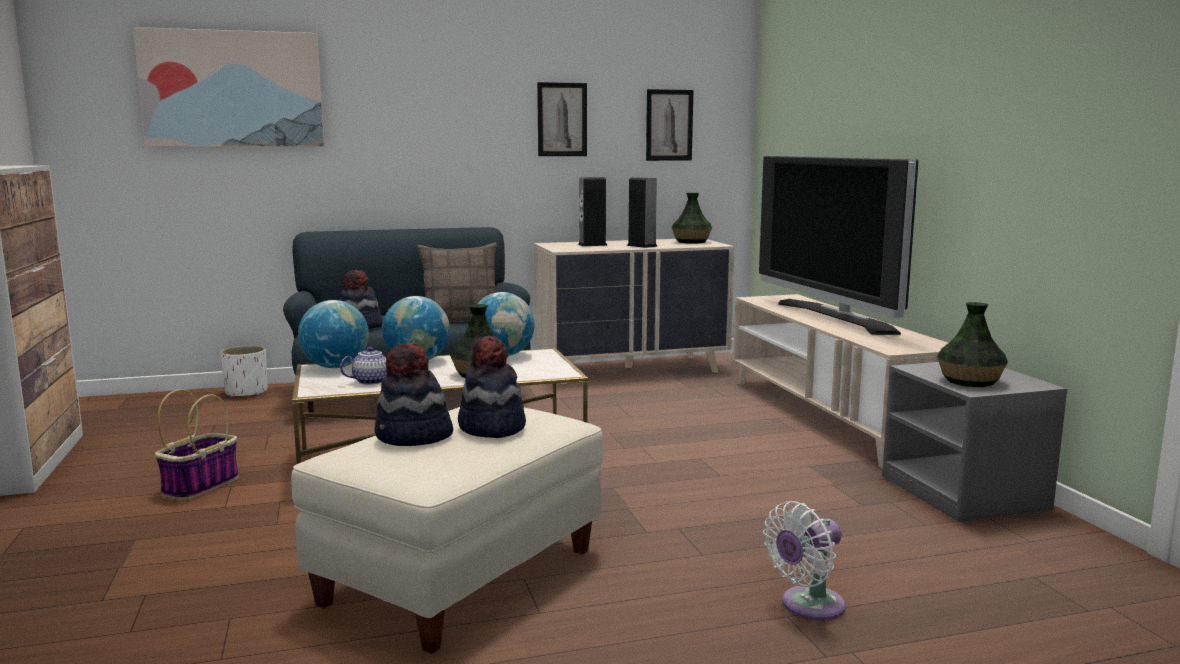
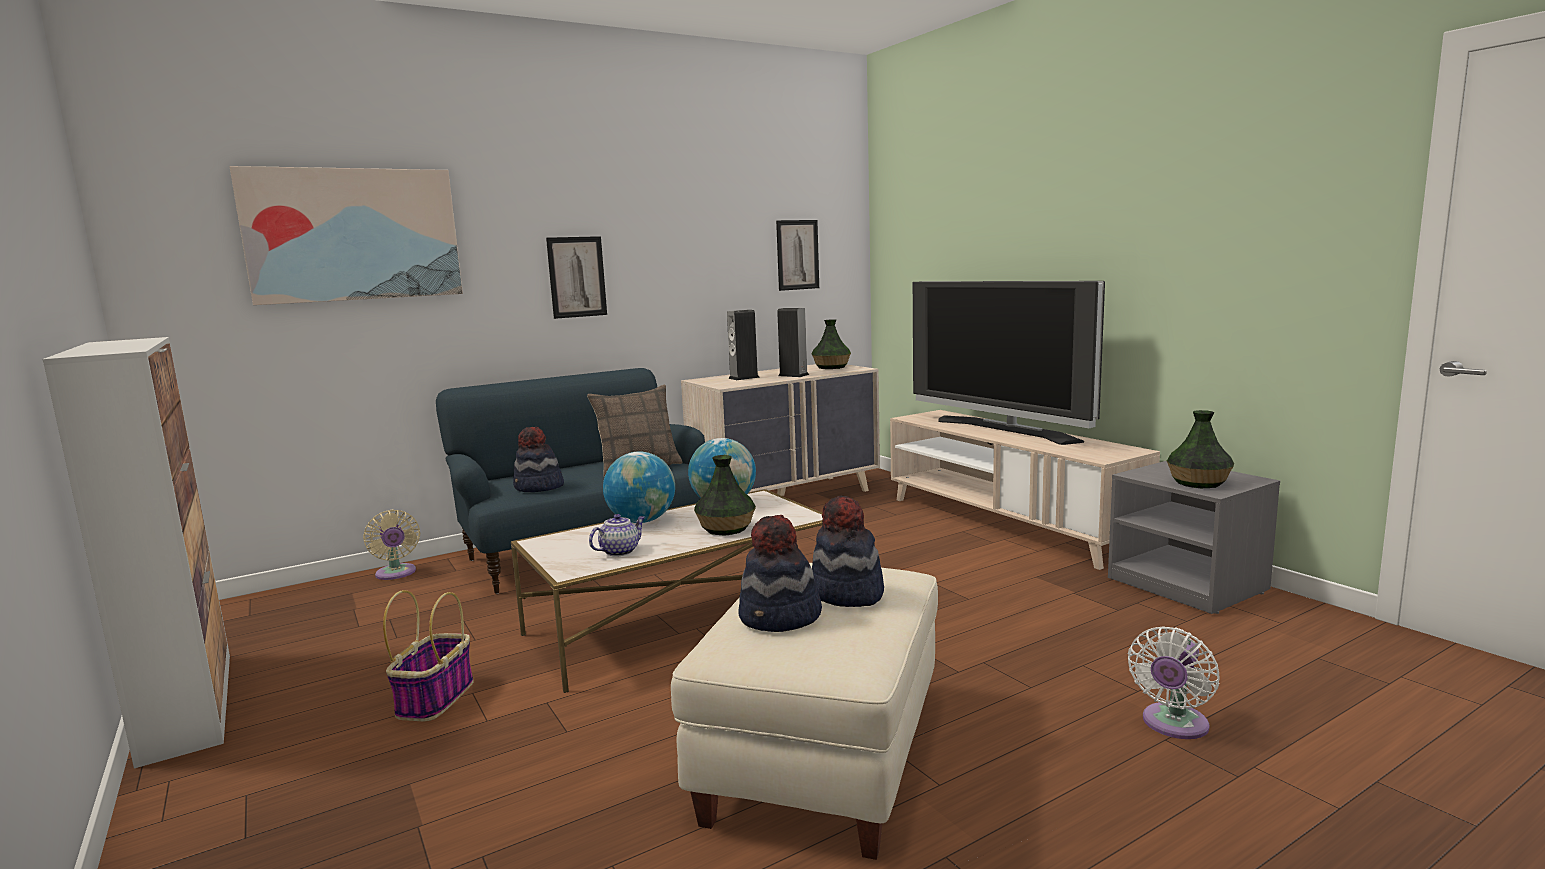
camera: 15 degrees left, 0 degrees up
(246, 392) = (396, 574): white planter -> beige fan
(335, 367) = (559, 539): globe -> none
(562, 119) = (700, 253): picture -> picture (577, 277)

